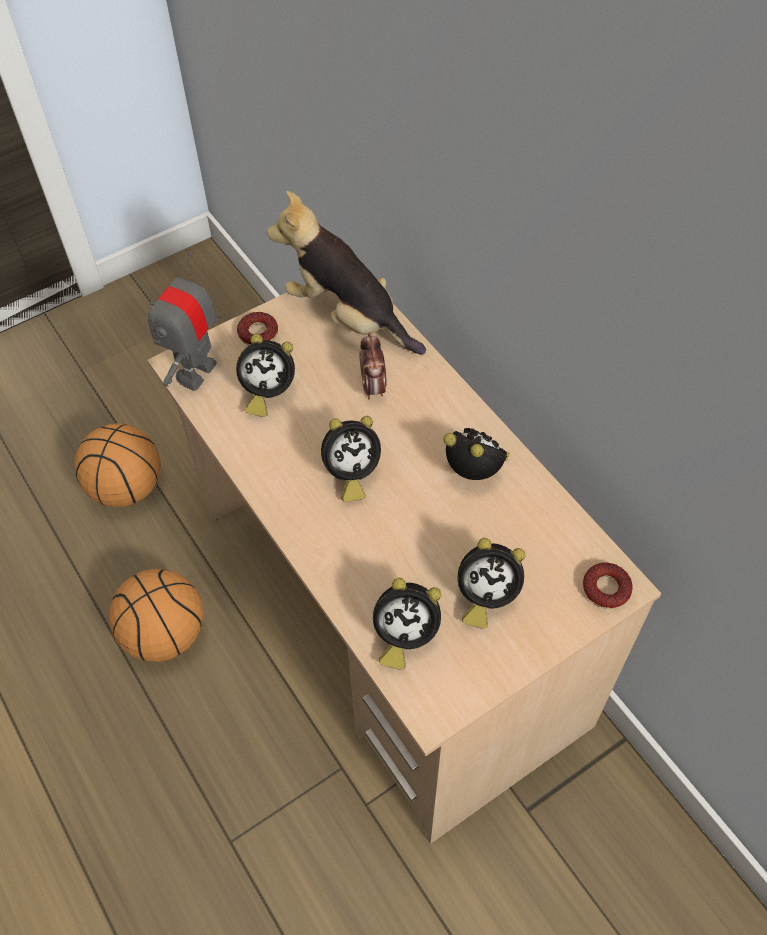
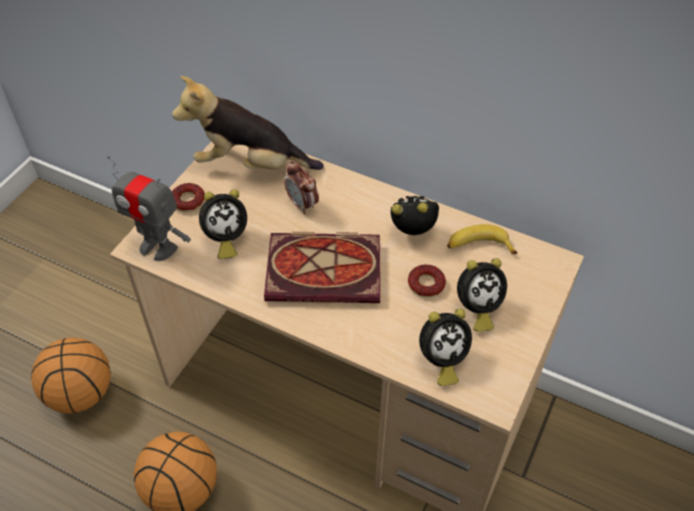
camera: 30 degrees left, 5 degrees down
(196, 372) = (158, 247): toy robot -> toy robot turned 60 degrees counterclockwise
(350, 474) = (327, 270): alarm clock -> book
(538, 523) = (478, 246): none -> banana
(606, 588) = (549, 268): donut -> donut (426, 284)

